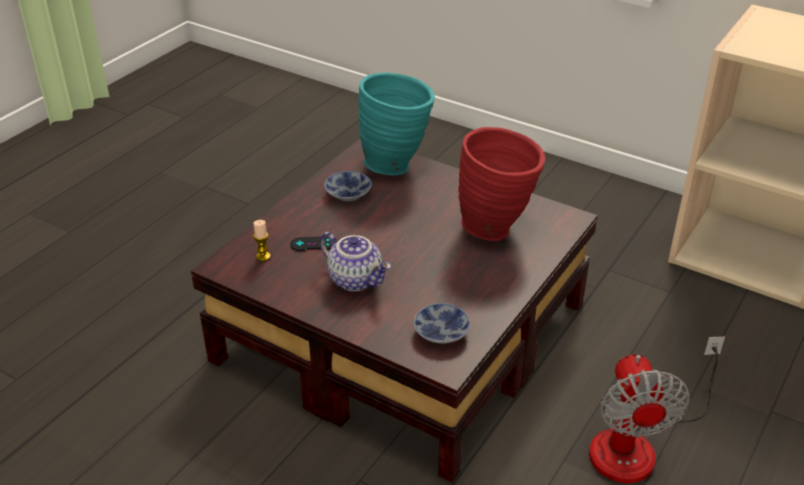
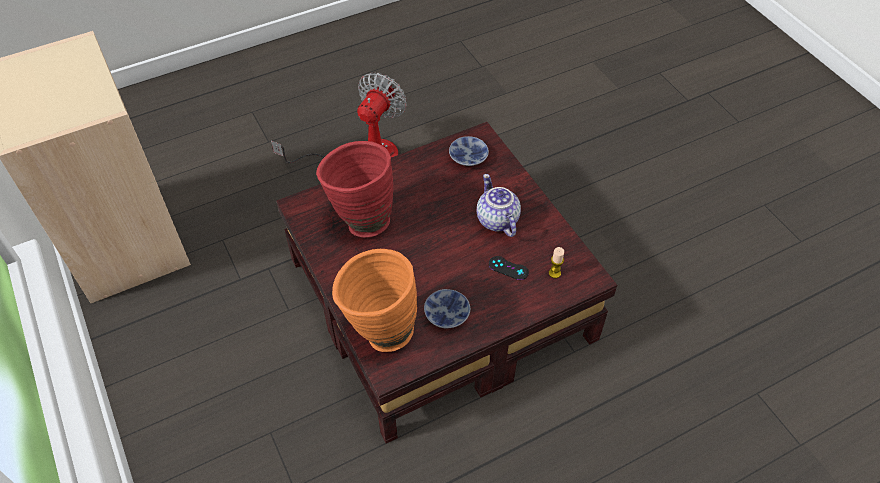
camera: 150 degrees left, 15 degrees up
(397, 165) = (378, 332): turquoise vase -> orange vase

